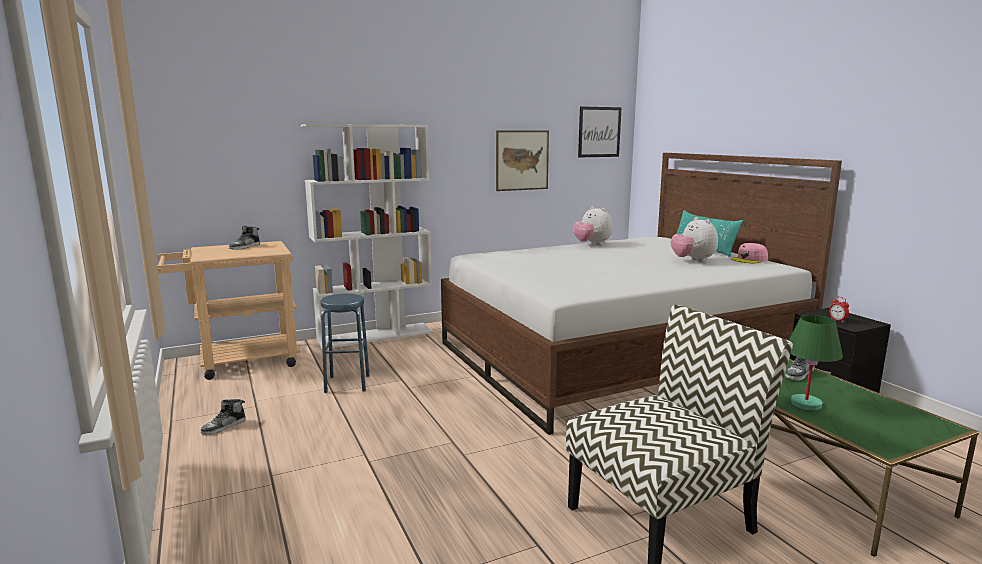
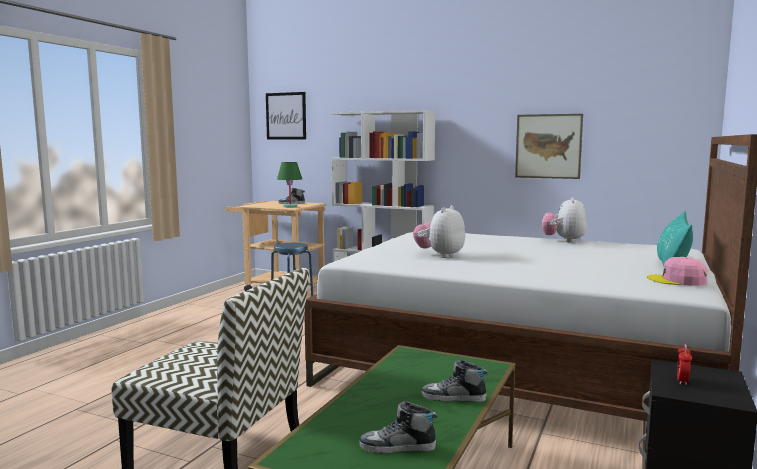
camera: 50 degrees right, 5 degrees down
(224, 427) = (195, 313): shoe -> shoe (397, 447)
(599, 132) = (660, 114): picture -> picture (286, 116)
(693, 260) = (597, 267): plush toy -> plush toy (440, 255)
(806, 404) = (362, 411): green table lamp -> green table lamp (290, 207)

